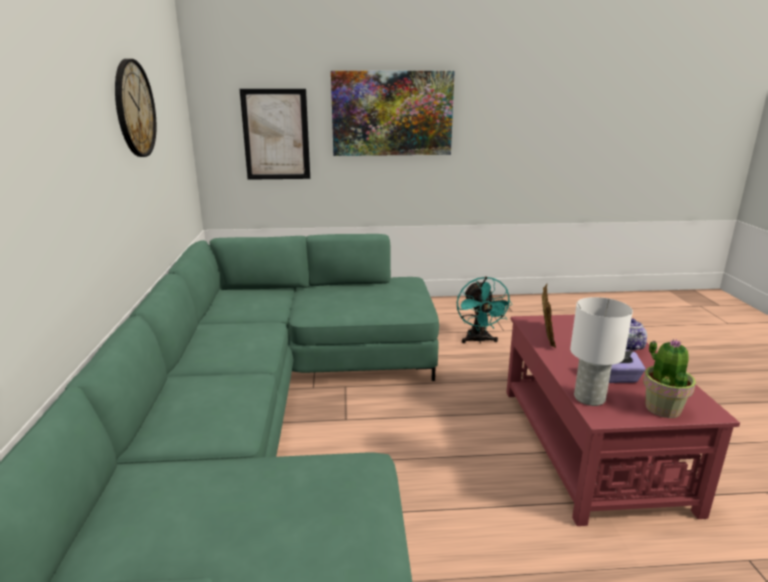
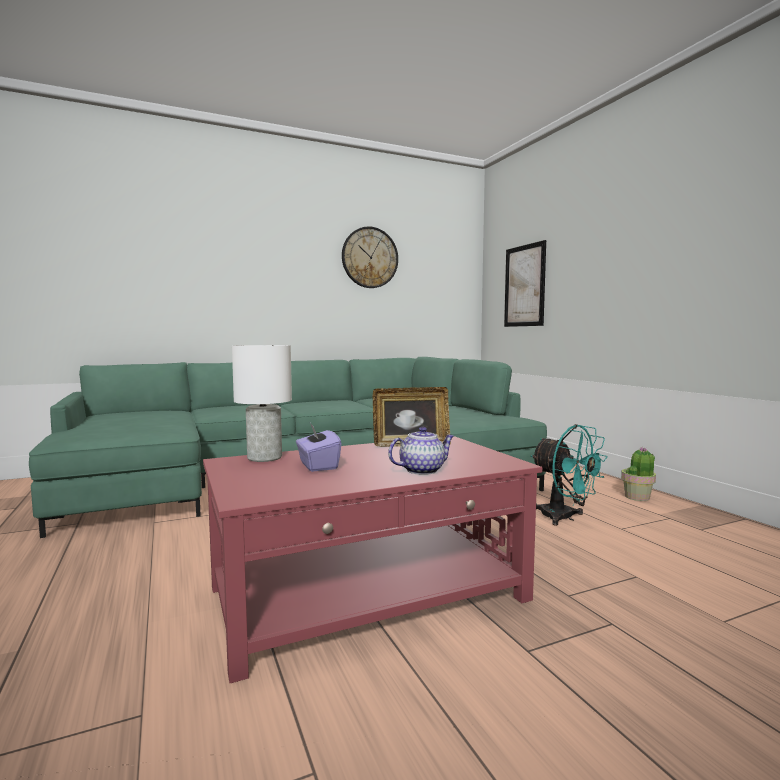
camera: 70 degrees right, 15 degrees down
(392, 113) = (612, 251): picture -> none
(479, 340) = (564, 518): turquoise fan -> turquoise fan turned 105 degrees counterclockwise
(662, 408) = (249, 479): potted plant -> potted plant (637, 497)

